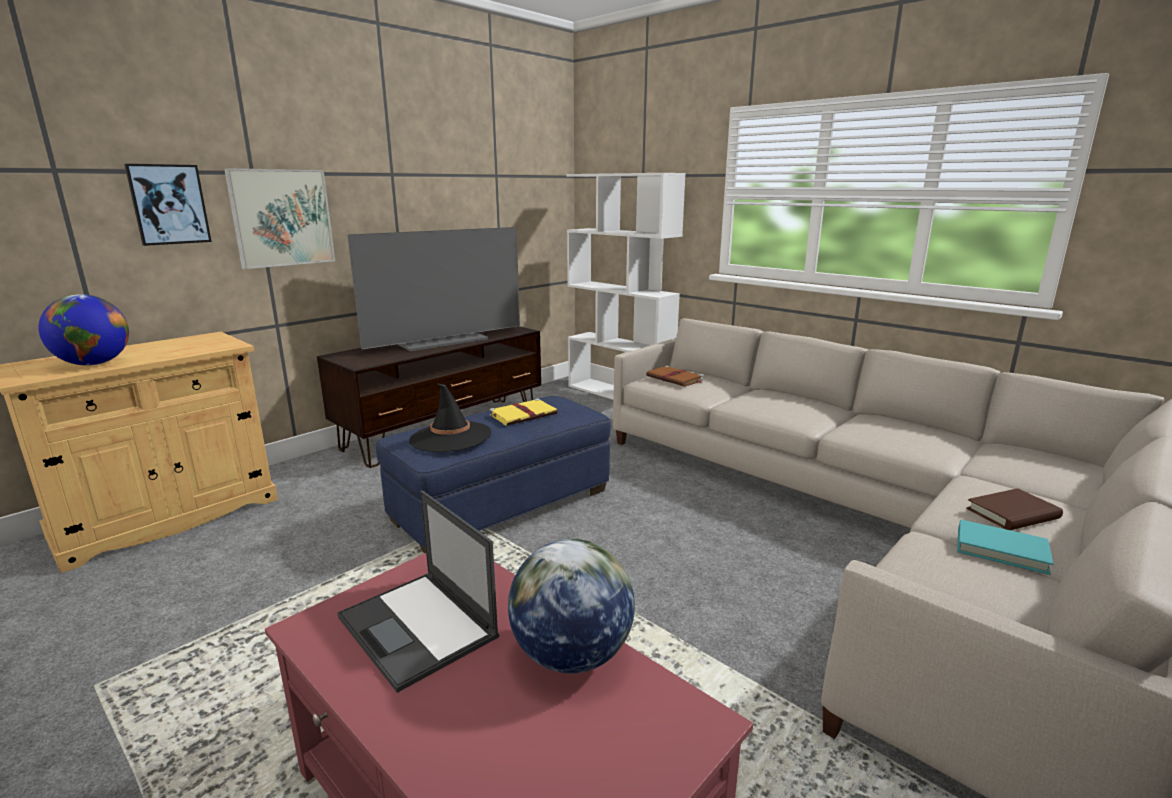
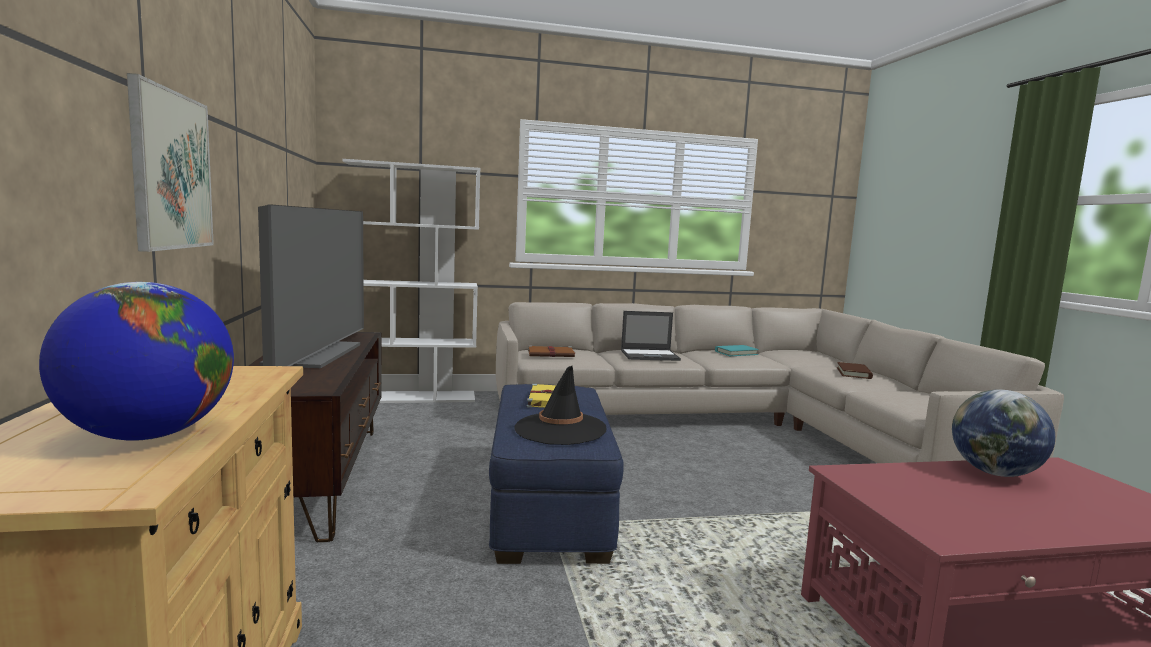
camera: 55 degrees left, 10 degrees down
(169, 204) = (72, 119): picture -> none
(419, 628) = (953, 502): laptop -> laptop (650, 355)
(1001, 550) = (887, 386): turquoise book -> turquoise book (736, 353)

